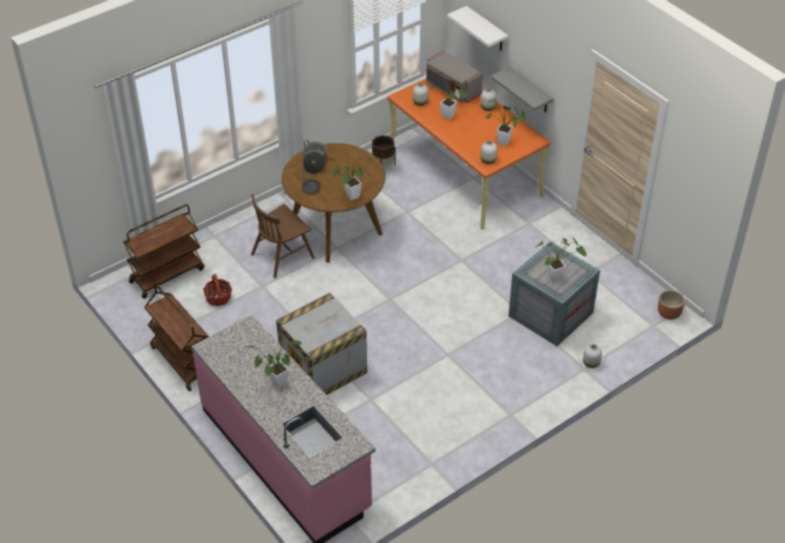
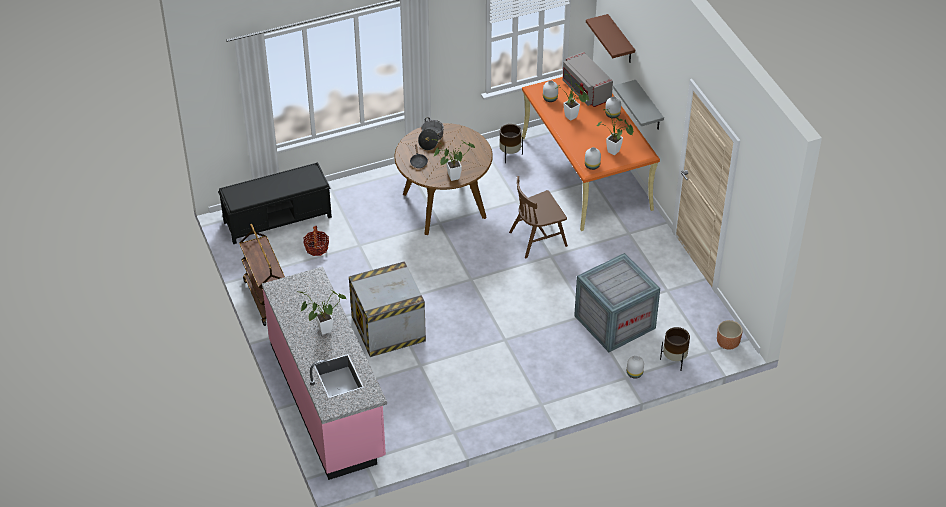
camera: 15 degrees right, 0 degrees up
(167, 275) = (278, 219): brown cart -> black bench
(282, 256) = (387, 221): brown chair -> brown chair (538, 238)
(486, 29) = (620, 40): white shelf -> brown shelf
(557, 277) = (617, 287): potted plant -> none
(625, 341) = (674, 360): none -> brown planter

